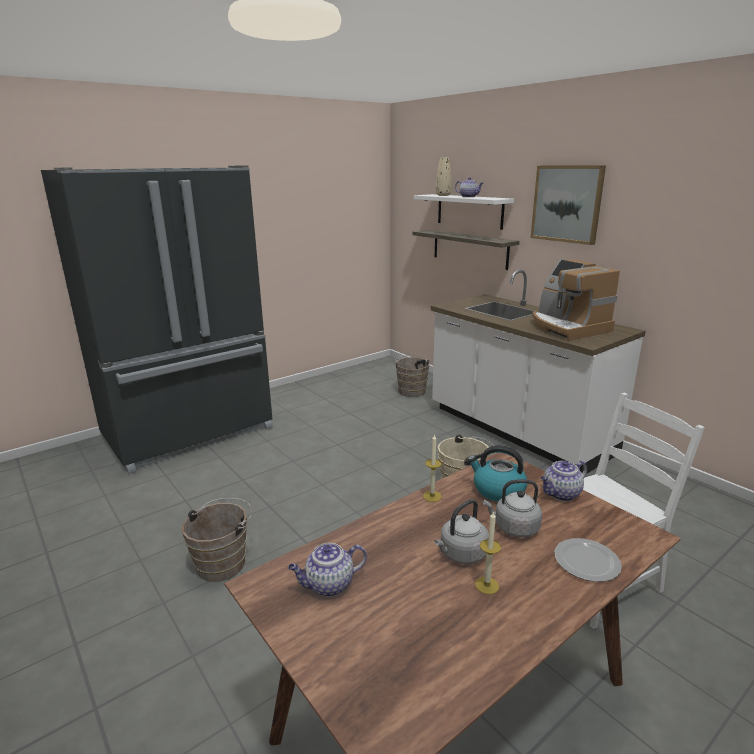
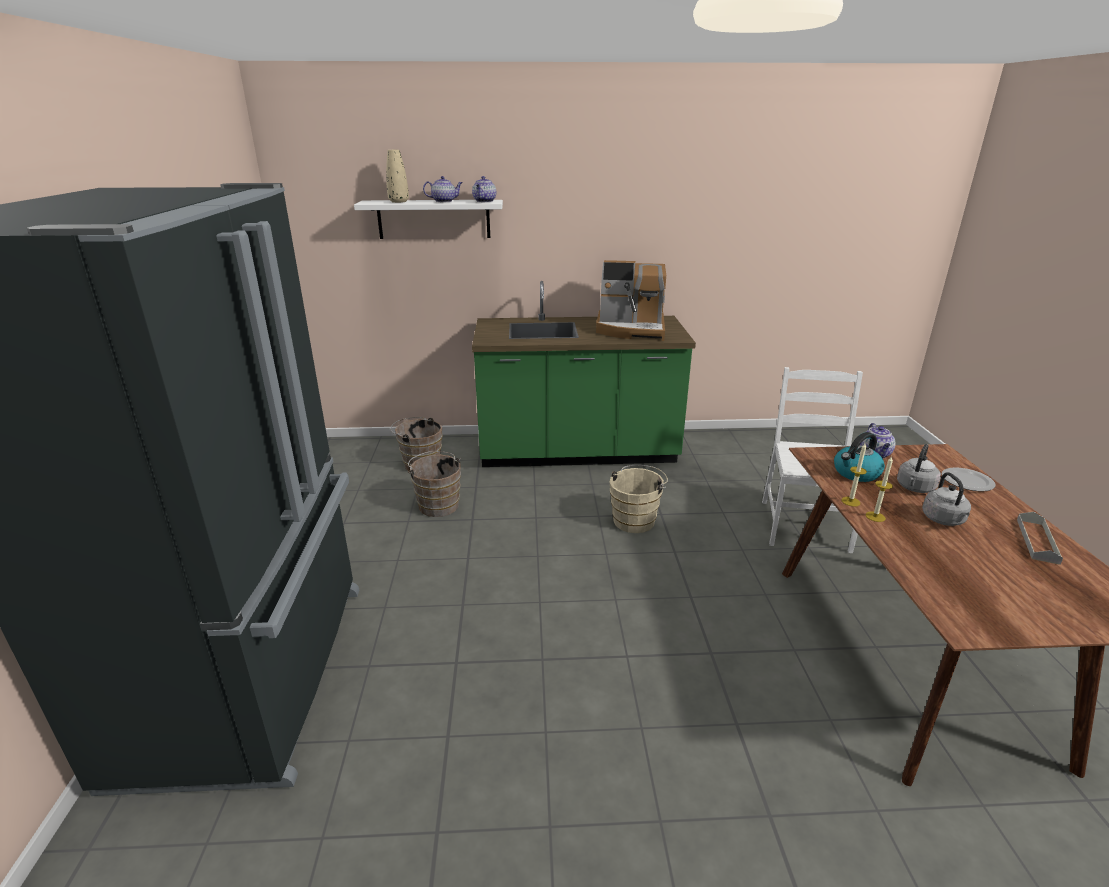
camera: 55 degrees left, 5 degrees up
(224, 562) = (622, 737): brown bucket -> brown bucket (438, 504)
(328, 585) = (972, 592): teapot -> teapot (484, 201)
(469, 249) = (441, 267): shelf -> none
(487, 585) = (987, 525): candle -> candle (875, 516)
(494, 628) = (1037, 541): none -> grey tray
(517, 431) = (578, 452): white counter -> green counter
(567, 204) = (573, 202): picture -> none

